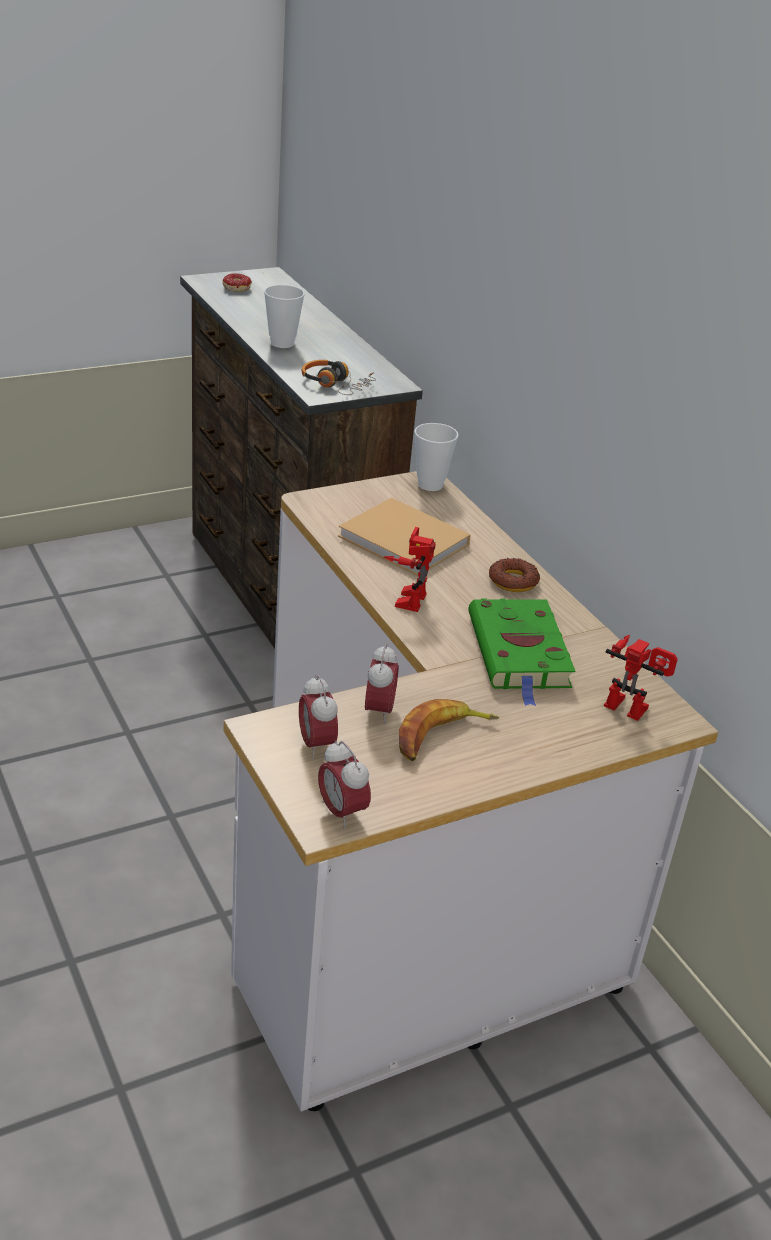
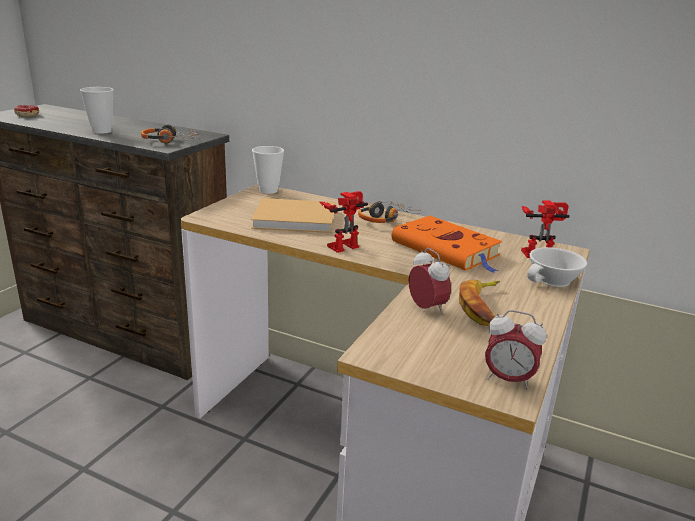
camera: 35 degrees left, 10 degrees down
(316, 745) = (424, 346): alarm clock -> none
(406, 598) = (342, 245): toy robot -> toy robot turned 75 degrees clockwise
(513, 581) = (385, 219): donut -> headphones
(520, 654) = (447, 250): green book -> orange book
(581, 747) = (554, 281): none -> white cup

